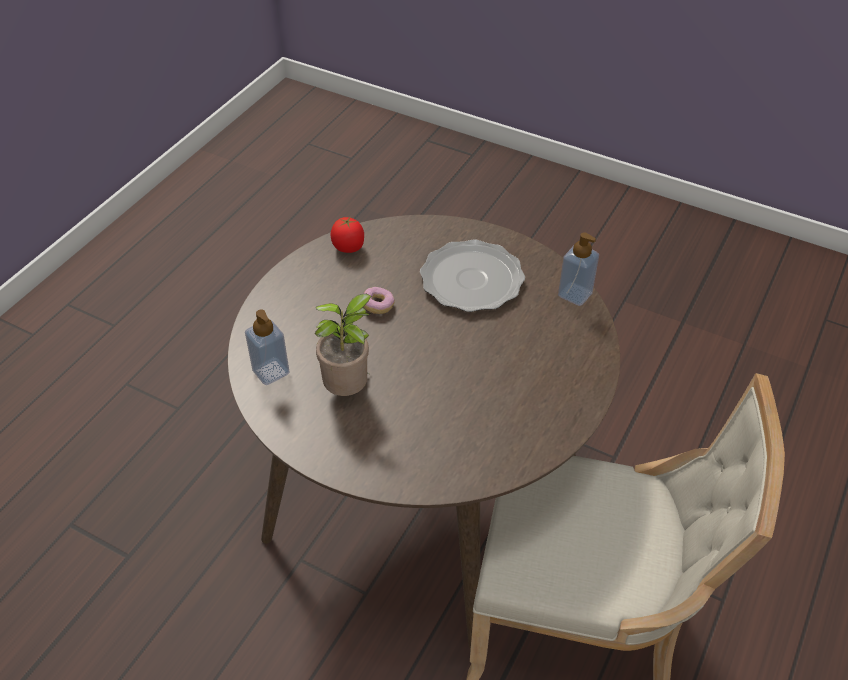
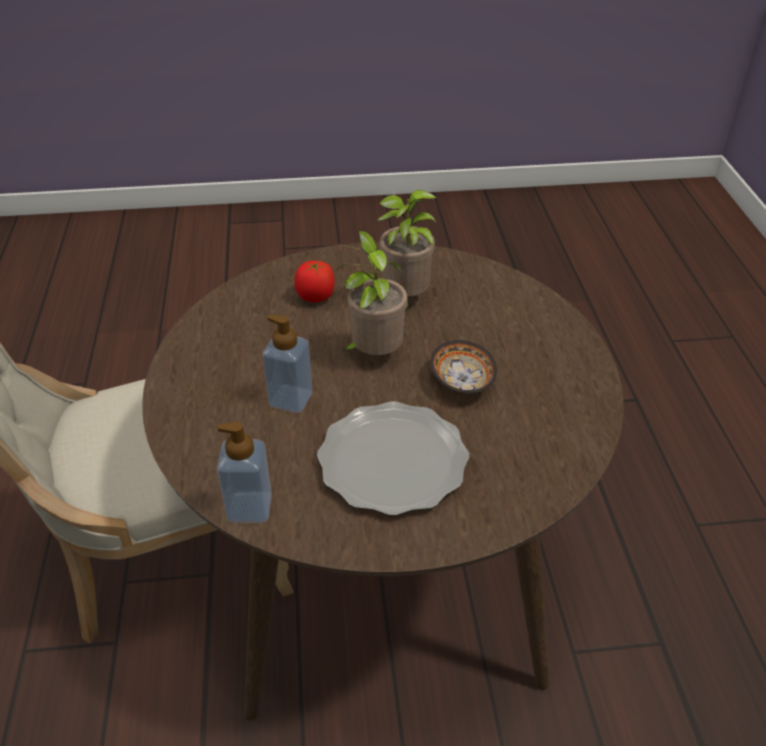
camera: 145 degrees right, 5 degrees down
(271, 371) = (486, 285): soap dispenser -> soap dispenser (290, 399)
(348, 247) = (573, 428): tomato -> tomato (315, 297)
(378, 306) = (463, 380): donut -> bowl
(418, 354) = (373, 355): none -> potted plant

